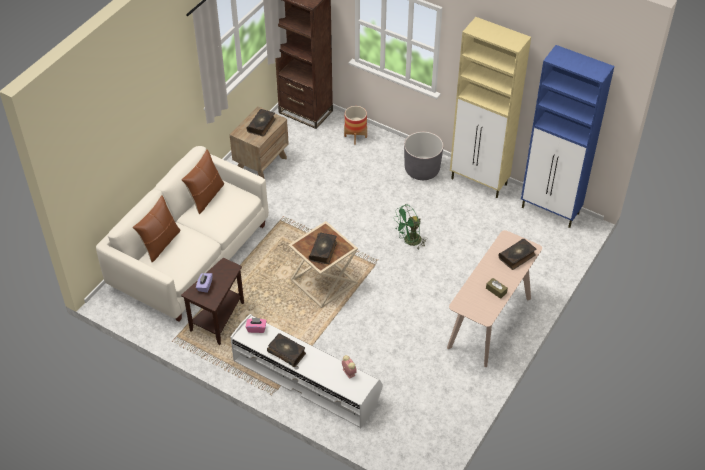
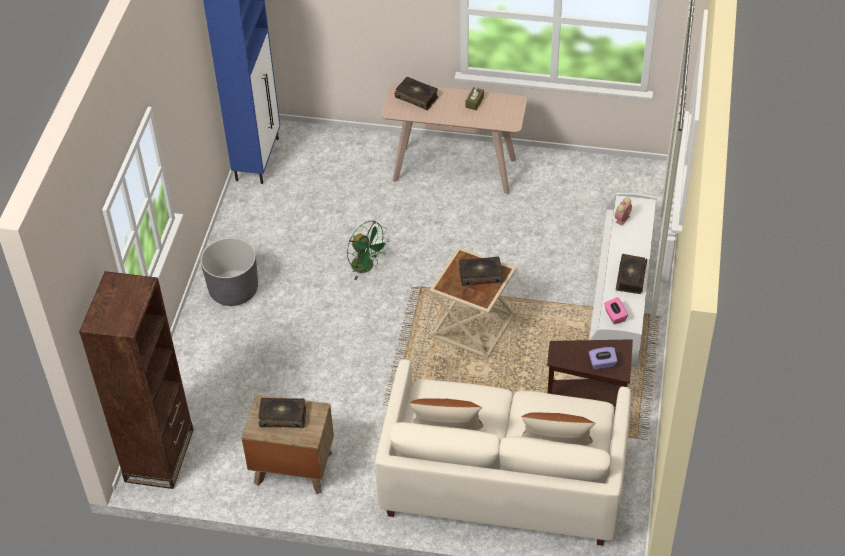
camera: 110 degrees left, 0 degrees up
(355, 136) = (193, 378): planter -> none
(479, 182) = (234, 230): beige cabinet -> none

